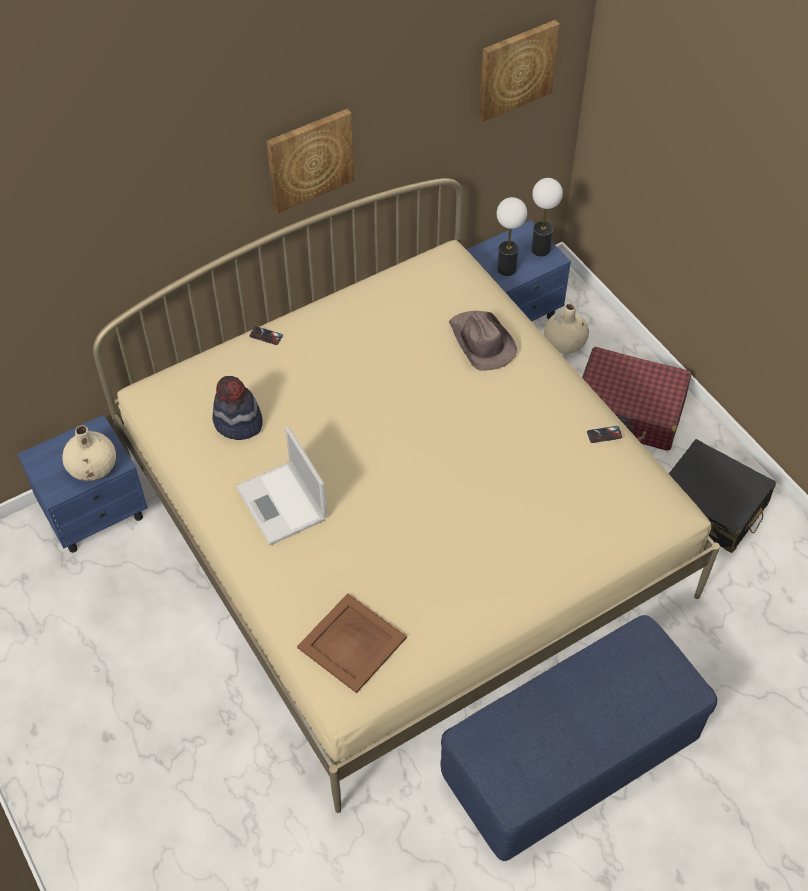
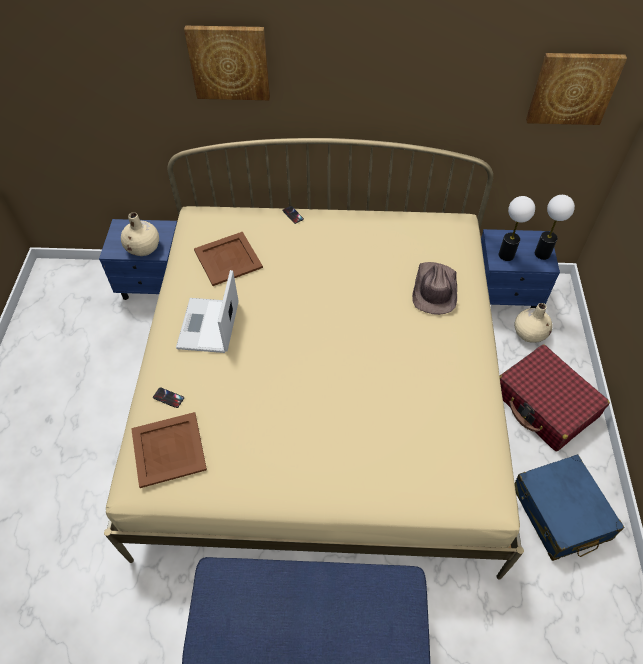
camera: 35 degrees right, 0 degrees up
(238, 422) = (227, 259): hat -> brown tray
(309, 159) = (364, 89): picture -> picture (229, 62)
(604, 434) = (477, 406): phone -> phone (168, 398)
(710, 506) = (560, 513): black suitcase -> blue suitcase

